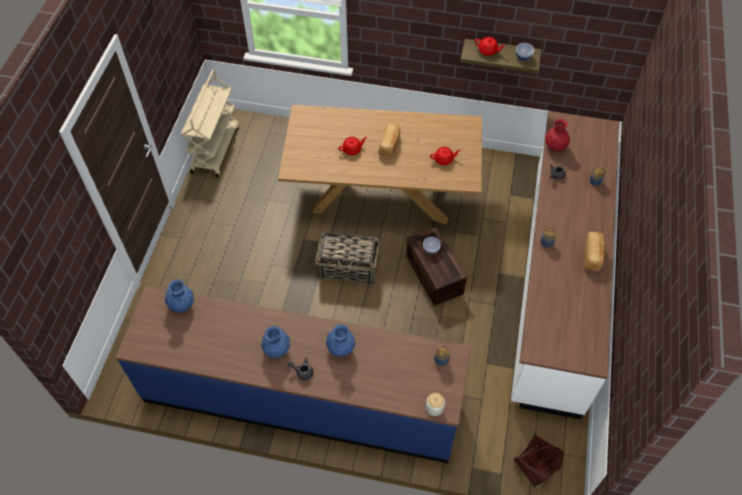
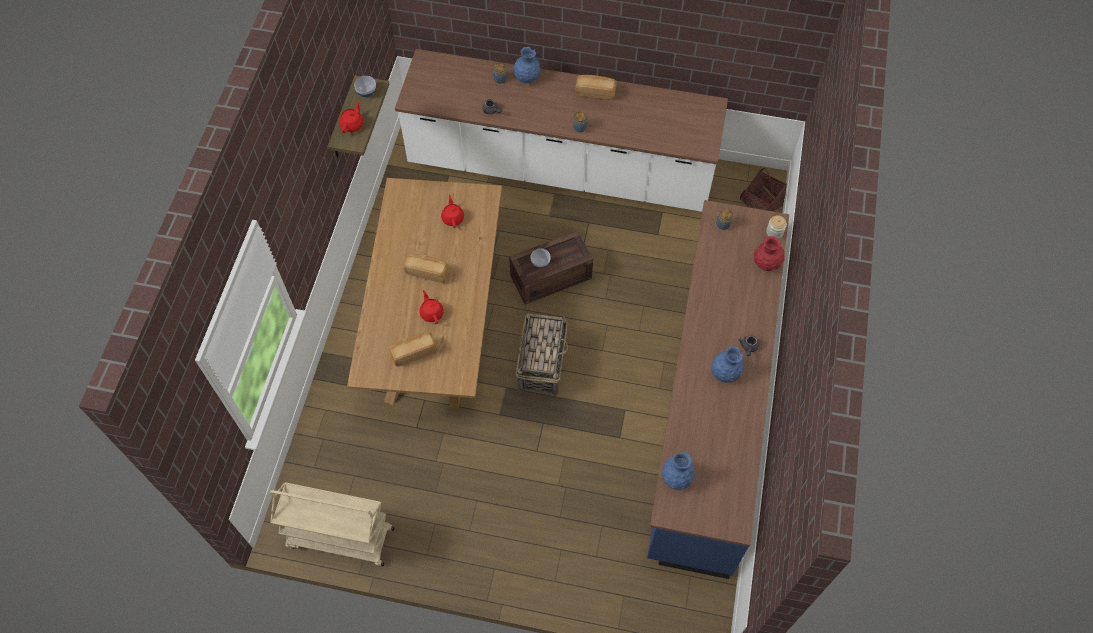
camera: 90 degrees left, 5 degrees up
(317, 140) = (414, 352): none -> bread
(340, 348) = (718, 312): blue vase -> blue vase (527, 78)
(555, 147) = (450, 107): red vase -> red vase (766, 264)

